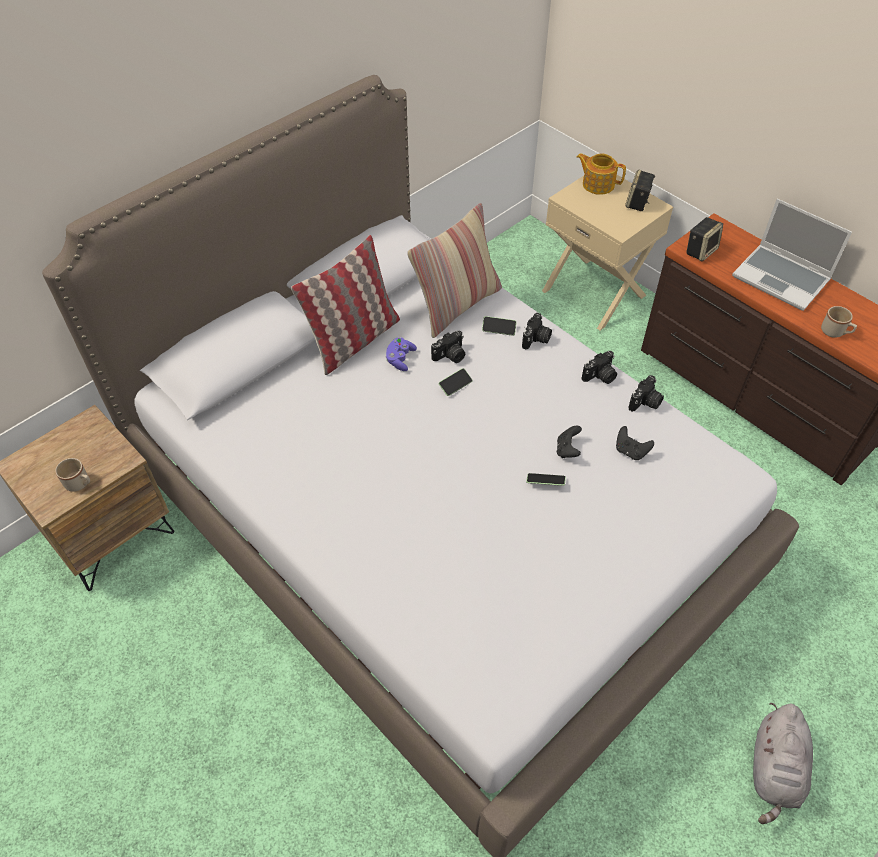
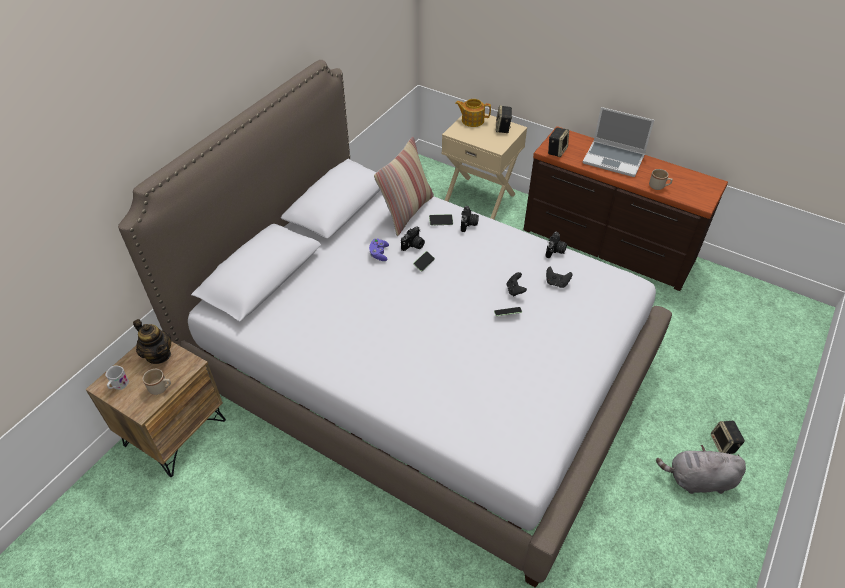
camera: 15 degrees left, 5 degrees down
(32, 469) = (119, 386): none -> white mug
(91, 439) = (159, 355): none -> teapot
(354, 340) = (341, 247): pillow -> none
(600, 376) = (520, 240): camera -> none
(774, 770) = (697, 480): grey plush toy -> grey plush toy turned 90 degrees clockwise
(831, 728) = (723, 444): none -> speaker

